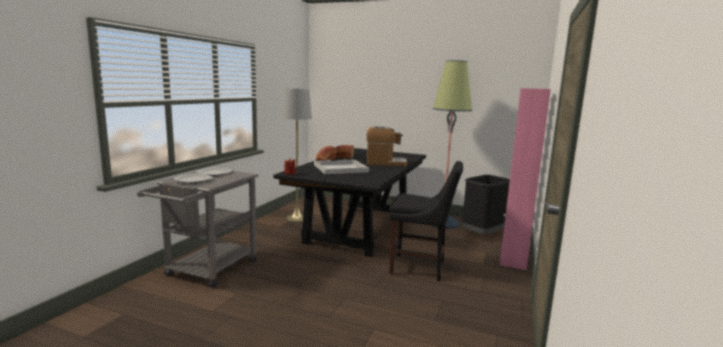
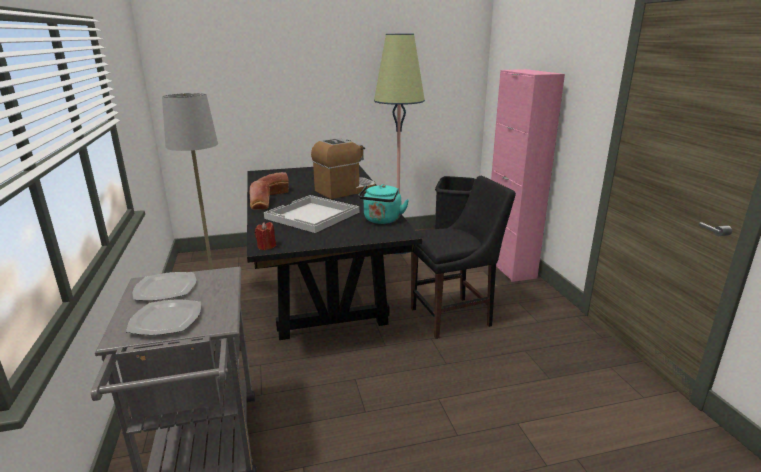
camera: 35 degrees left, 10 degrees up
(373, 177) = (382, 220): none -> turquoise kettle

